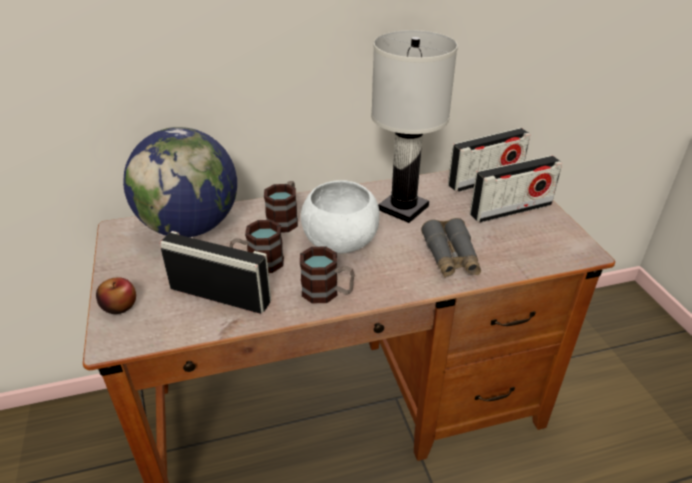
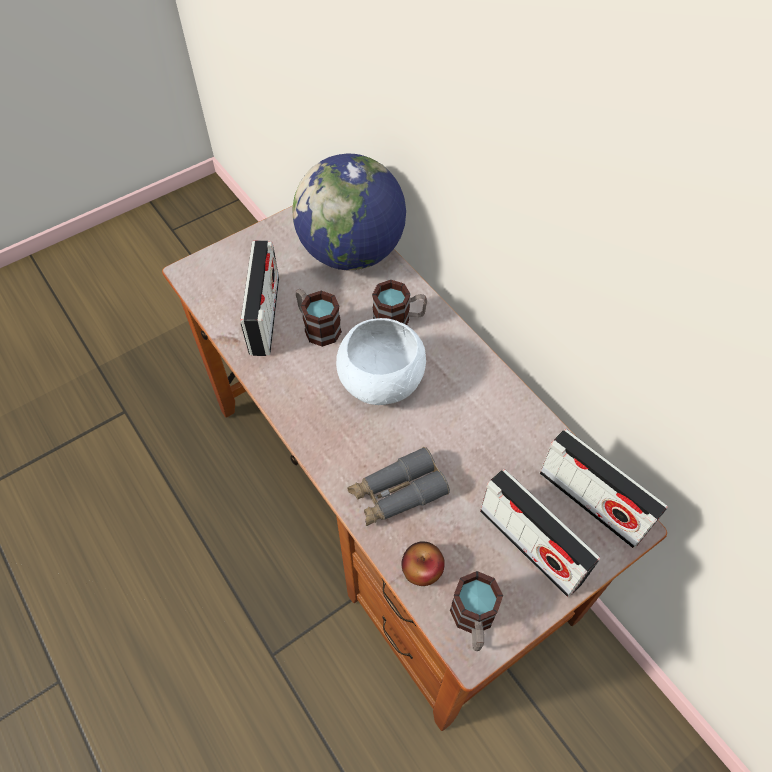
camera: 70 degrees right, 20 degrees up
(119, 306) = (228, 256): apple -> apple (422, 569)
(327, 293) = (295, 395): mug -> mug (473, 621)
(404, 208) = (474, 423): white table lamp -> none

